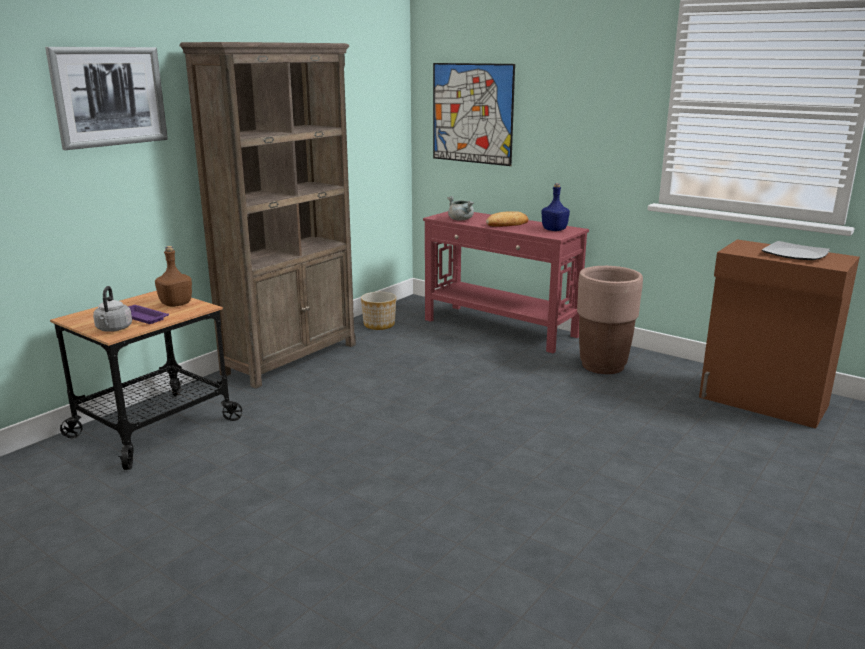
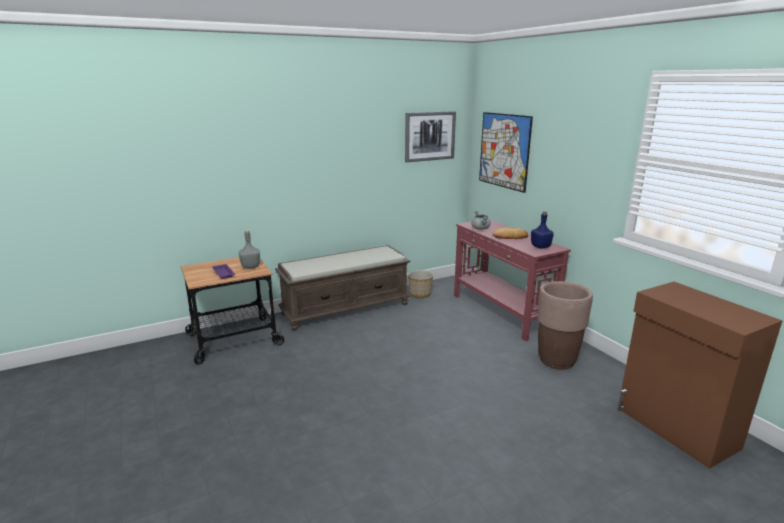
camera: 25 degrees right, 0 degrees up
(109, 96) = (230, 136): picture -> picture (430, 136)
(114, 329) = (201, 279): grey kettle -> none
(175, 304) = (250, 267): brown bottle -> grey bottle
(291, 358) = (346, 308): brown bookcase -> brown bench
(795, 254) = (712, 306): plate -> none

